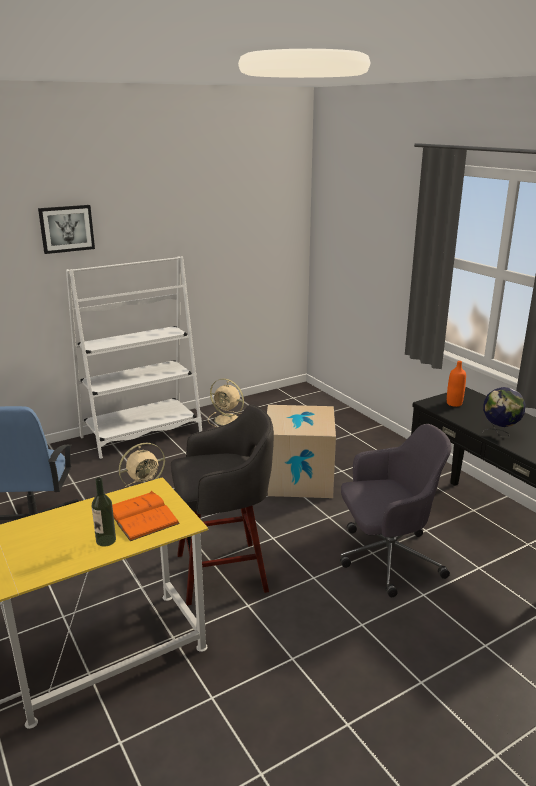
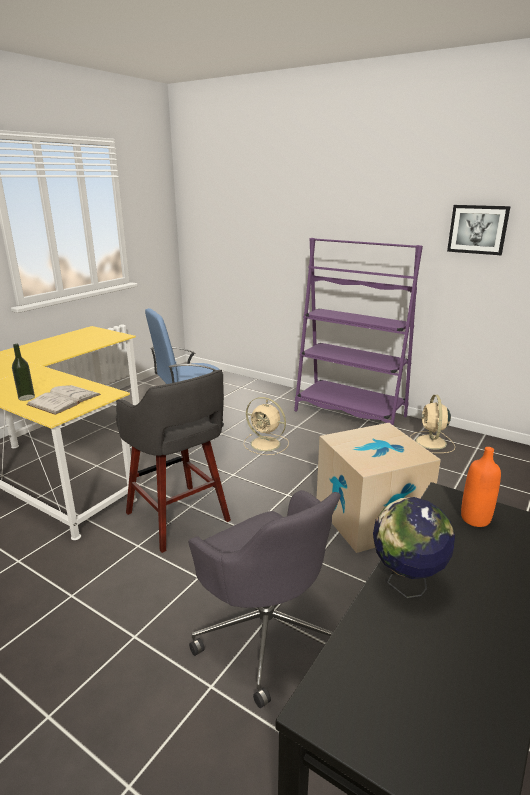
camera: 65 degrees right, 0 degrees up
(66, 228) = (336, 204): picture -> picture (478, 229)
(141, 515) = (64, 399): orange book -> white book
(142, 434) = (350, 414): white bookcase -> purple bookcase

